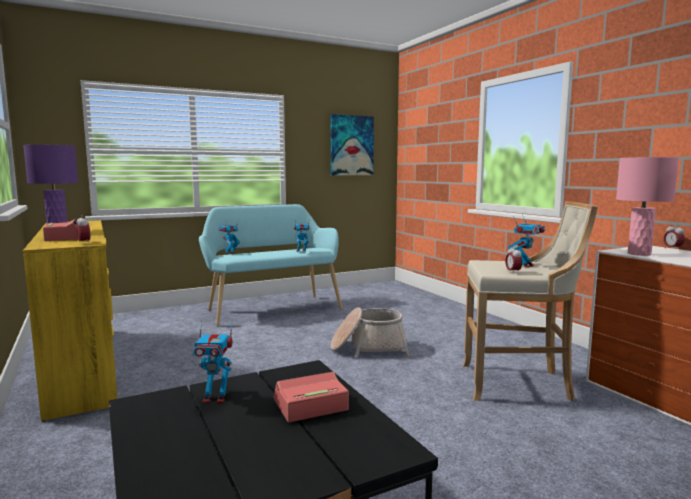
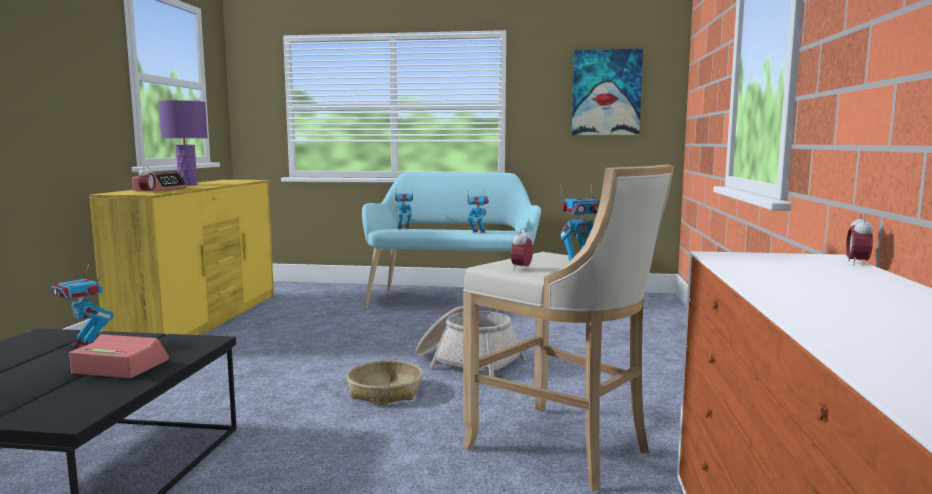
camera: 35 degrees right, 0 degrees up
(361, 381) = (385, 392): none -> basket
(639, 254) = (735, 261): pink table lamp -> none

